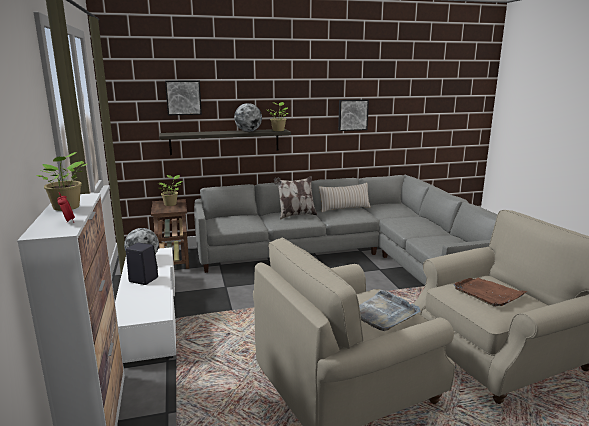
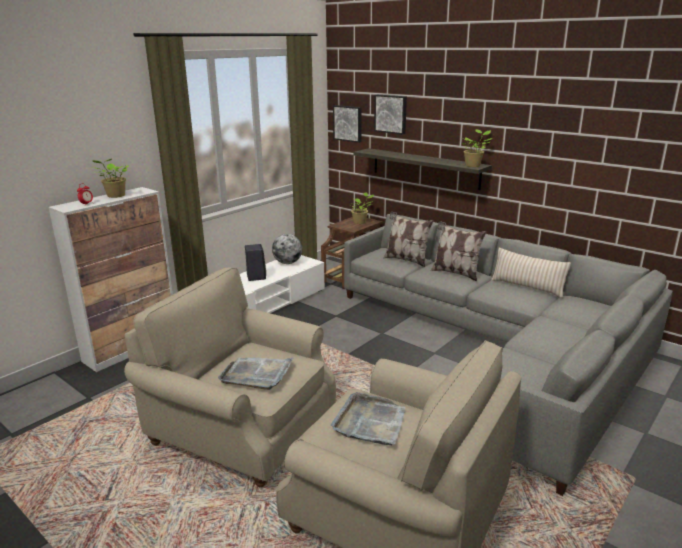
camera: 55 degrees right, 5 degrees up
(248, 131) = (440, 161): globe -> none
(248, 219) = (406, 260): none -> pillow
(352, 115) = (588, 161): picture -> picture (348, 123)
(488, 293) = (370, 422): brown tray -> grey tray

